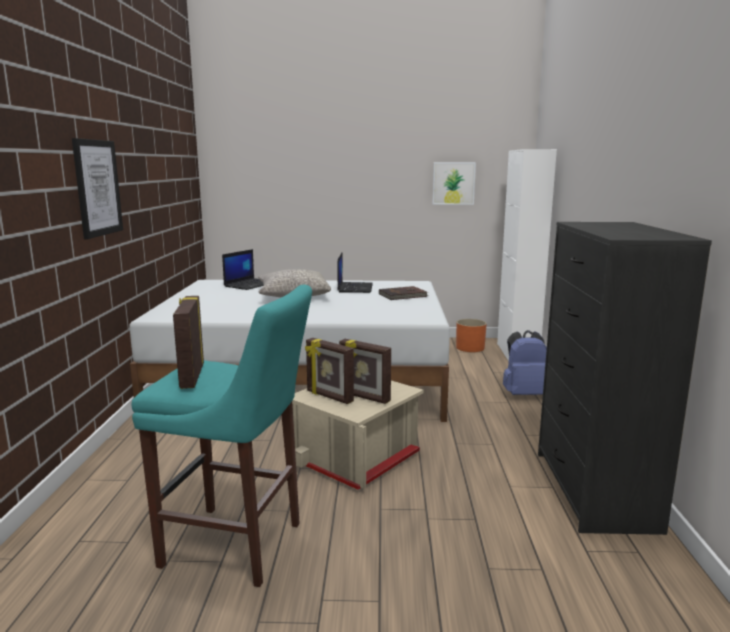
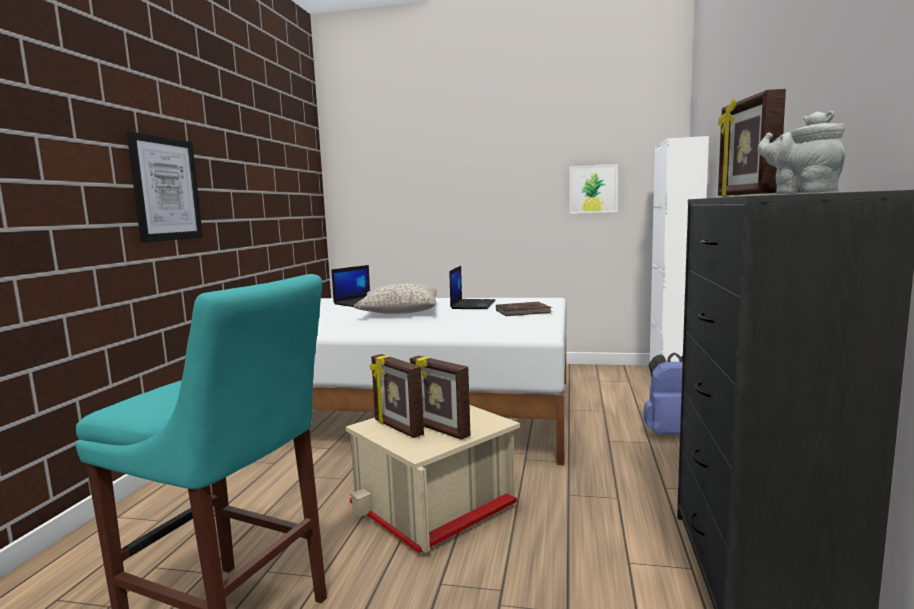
camera: 10 degrees right, 5 degrees down
(191, 376) = (168, 394): picture frame -> picture frame (744, 196)
(470, 348) = (615, 376): orange planter -> none
(640, 234) = (800, 193): none -> grey teapot

